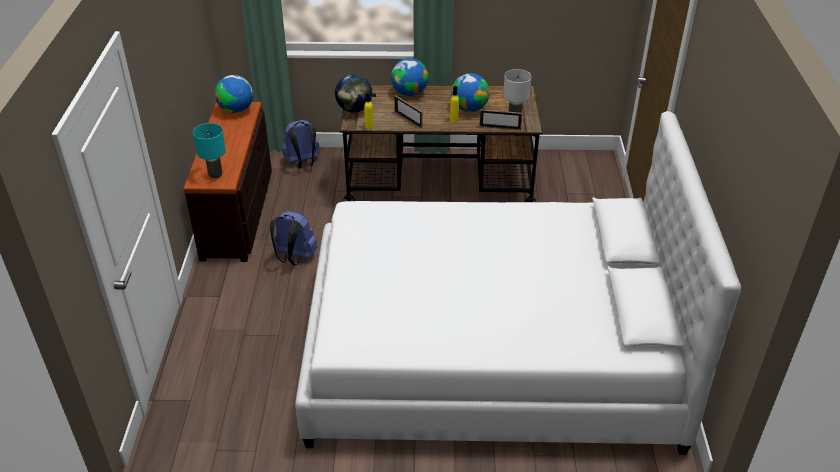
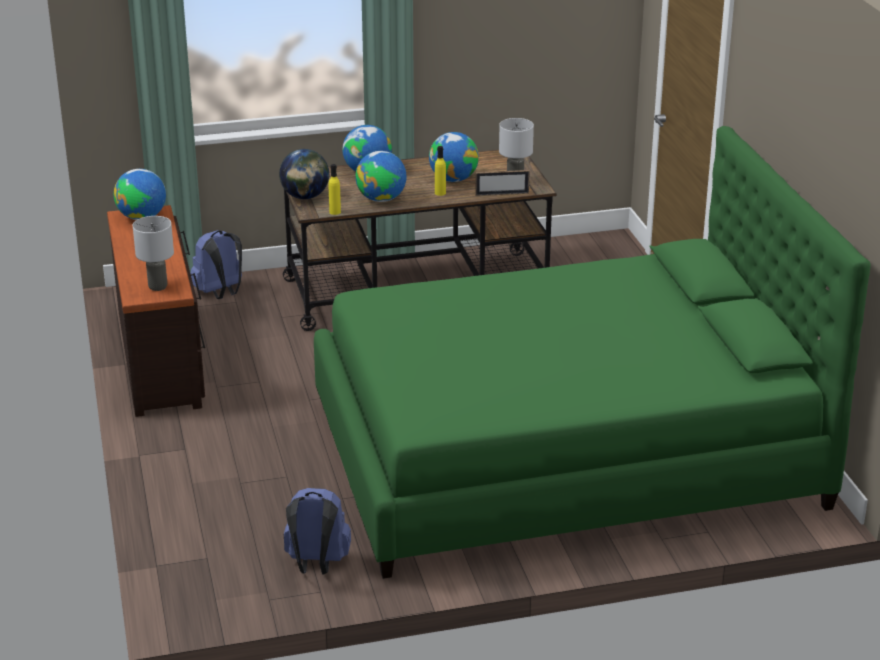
camera: 15 degrees left, 10 degrees down
(215, 174) = (157, 286): turquoise table lamp -> white table lamp
(294, 258) = (264, 395): blue backpack -> blue backpack (316, 564)
(408, 119) = (381, 199): picture frame -> globe
(490, 353) = (565, 453): white bed -> green bed

